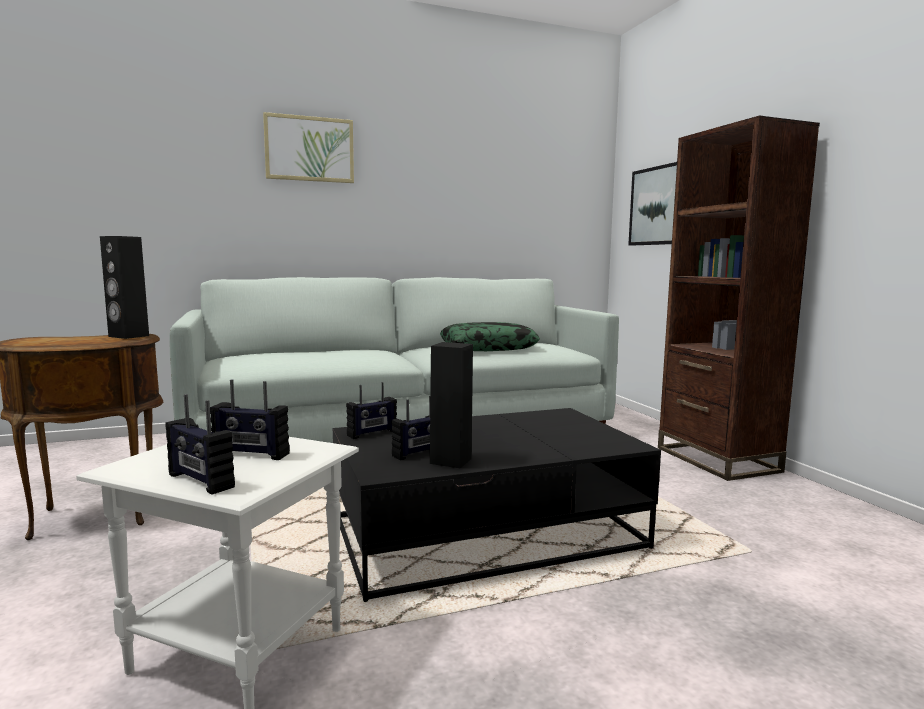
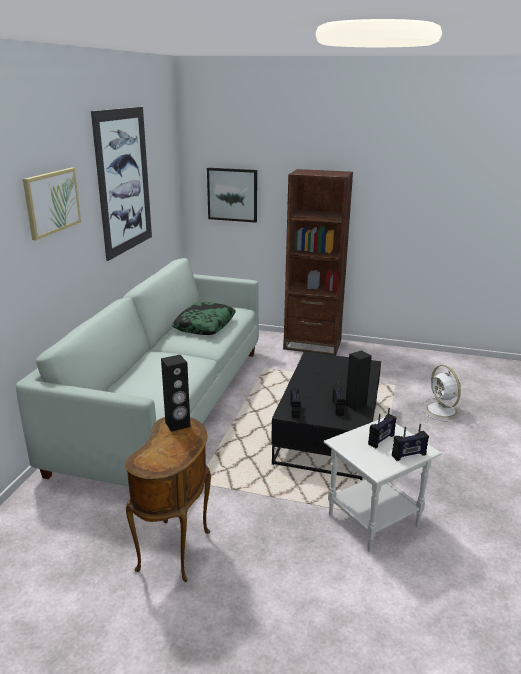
camera: 55 degrees left, 15 degrees up
(462, 162) = (124, 181): none -> picture
(779, 635) = (442, 410): none -> white fan

